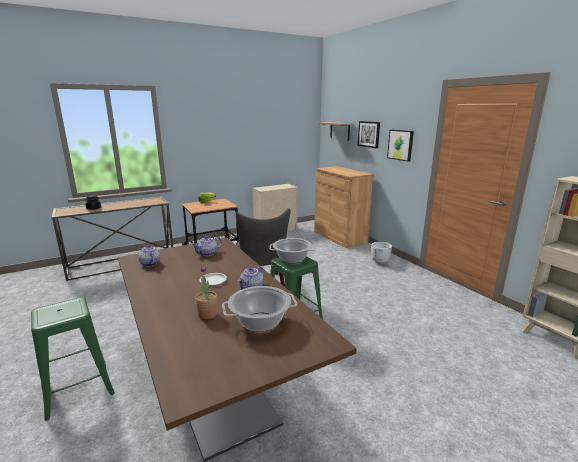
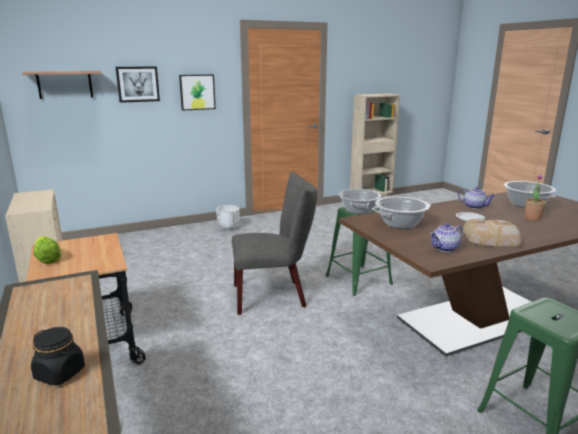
camera: 85 degrees left, 0 degrees up
(159, 283) = (492, 239): none -> bread
(207, 254) = (400, 224): teapot -> cooking pot
(340, 237) = (132, 239): brown cabinet -> none

